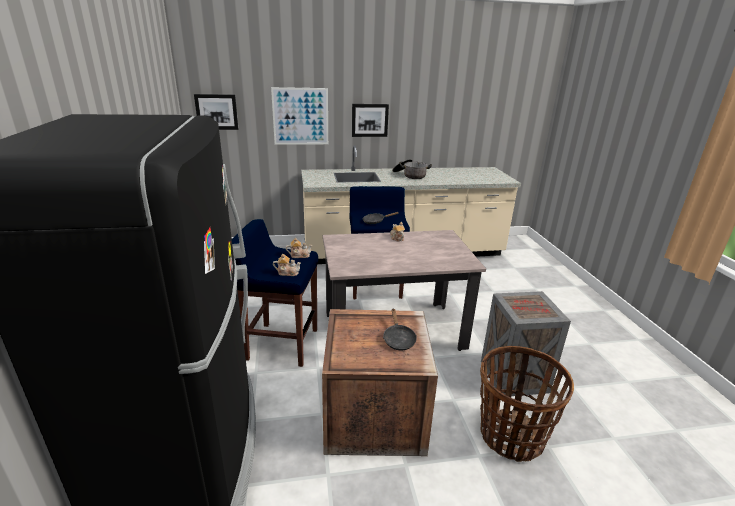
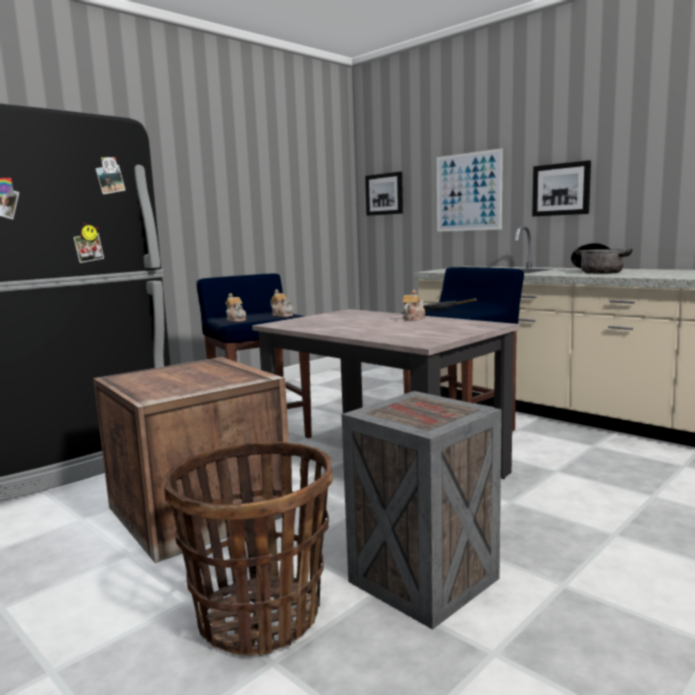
camera: 55 degrees right, 15 degrees down
(398, 339) = (197, 382): black frying pan -> none

